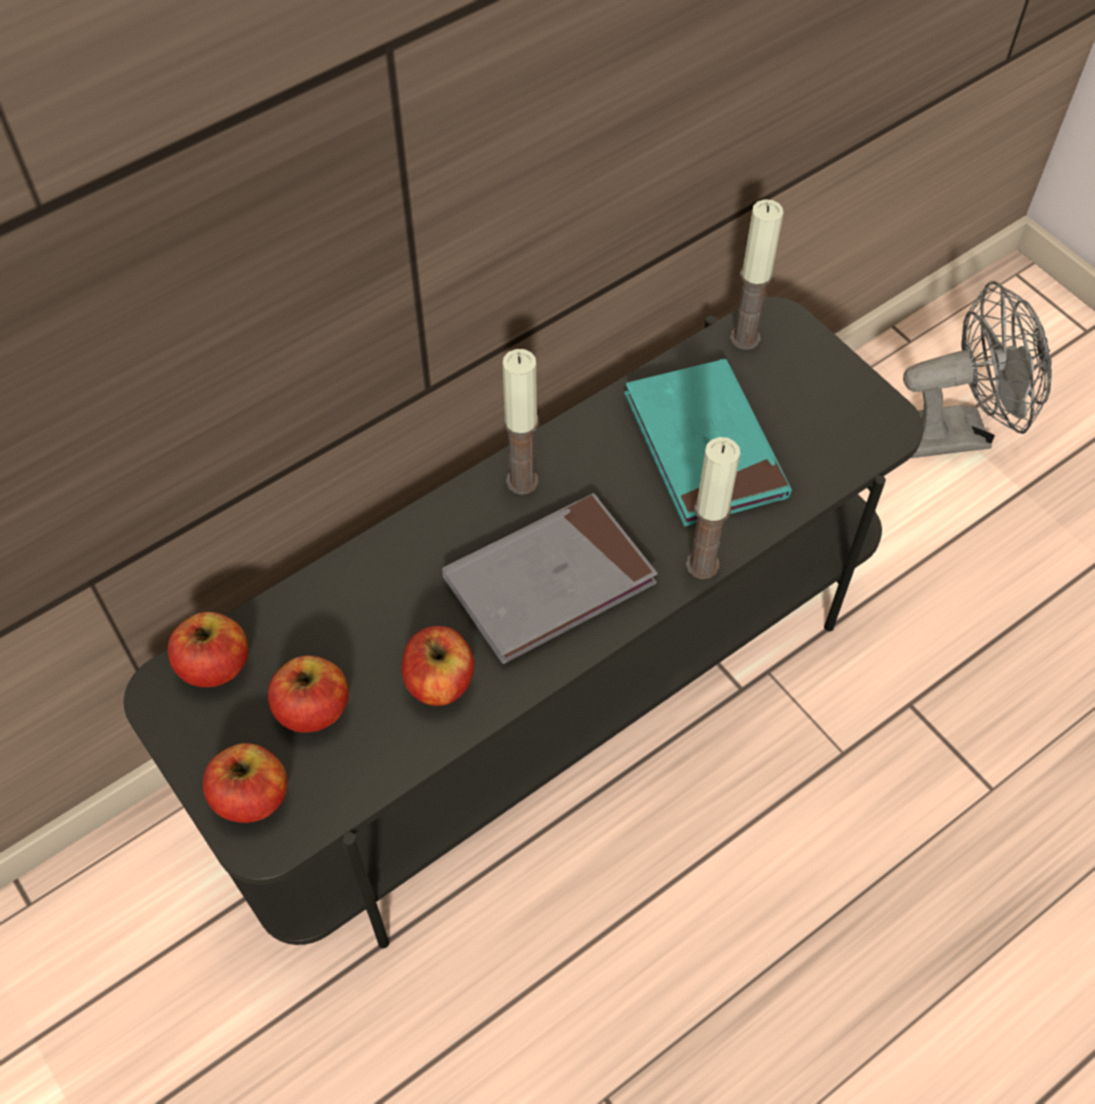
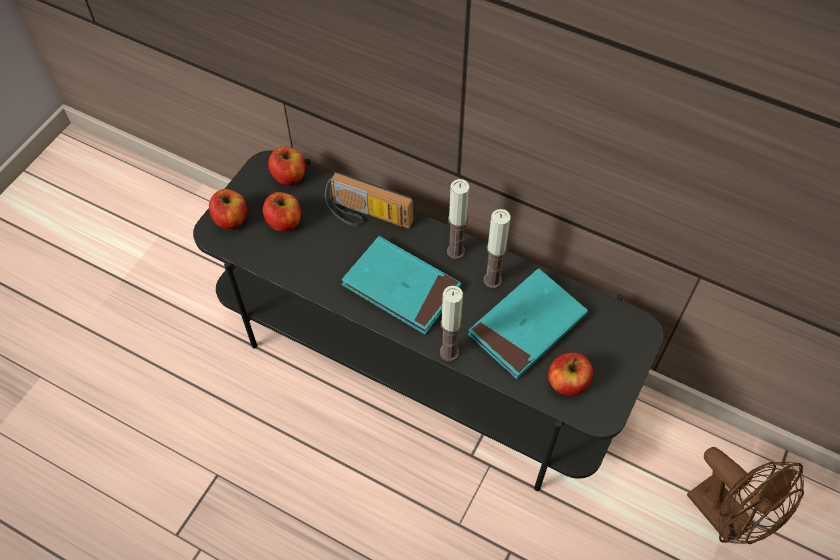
camera: 65 degrees right, 0 degrees up
(380, 577) = (366, 217): none -> radio
(440, 681) = (322, 264): apple -> apple (567, 382)
(549, 582) = (401, 287): grey book -> turquoise book
(745, 338) = (617, 318): candle -> candle (492, 280)
(957, 432) = (727, 518): grey fan -> brown fan

